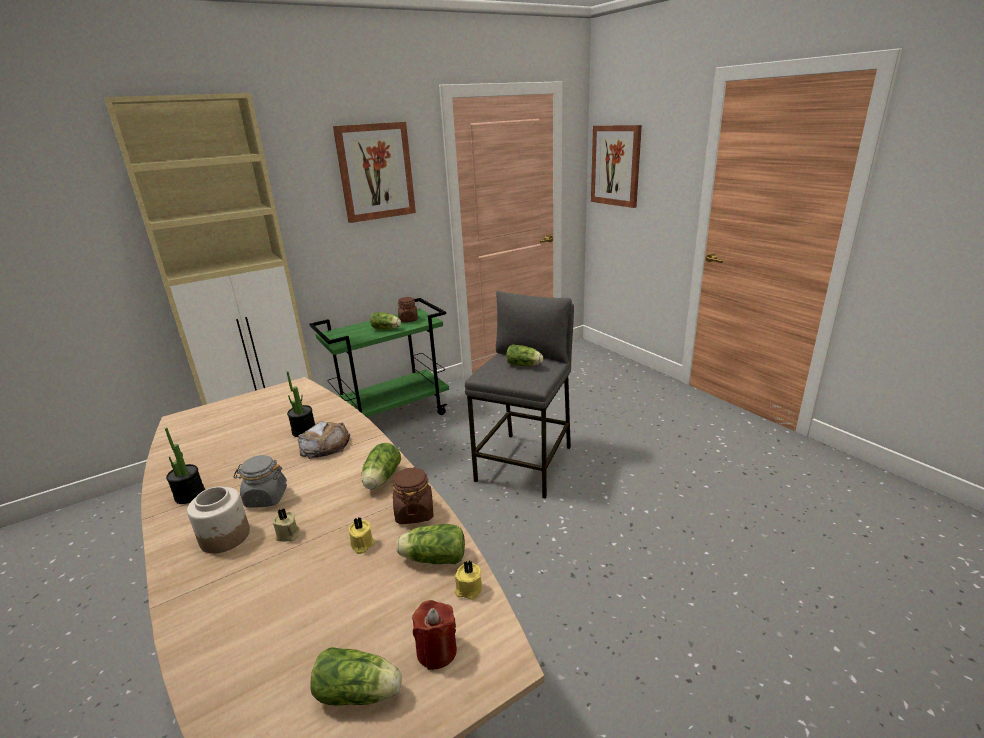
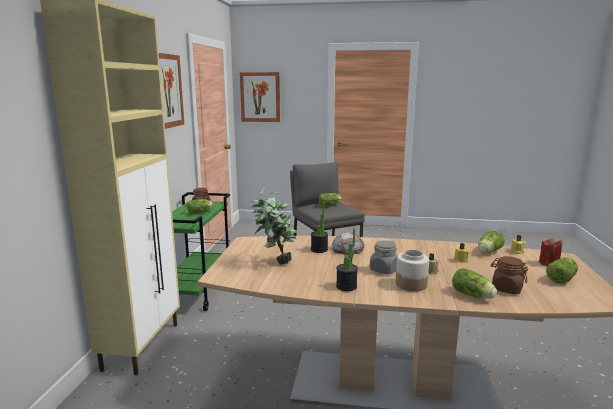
camera: 50 degrees left, 10 degrees down
(238, 427) = (274, 262): none -> potted plant
(381, 479) = (408, 246): lettuce -> lettuce (473, 295)
(414, 512) = (448, 247): brown jar -> brown jar (506, 289)

